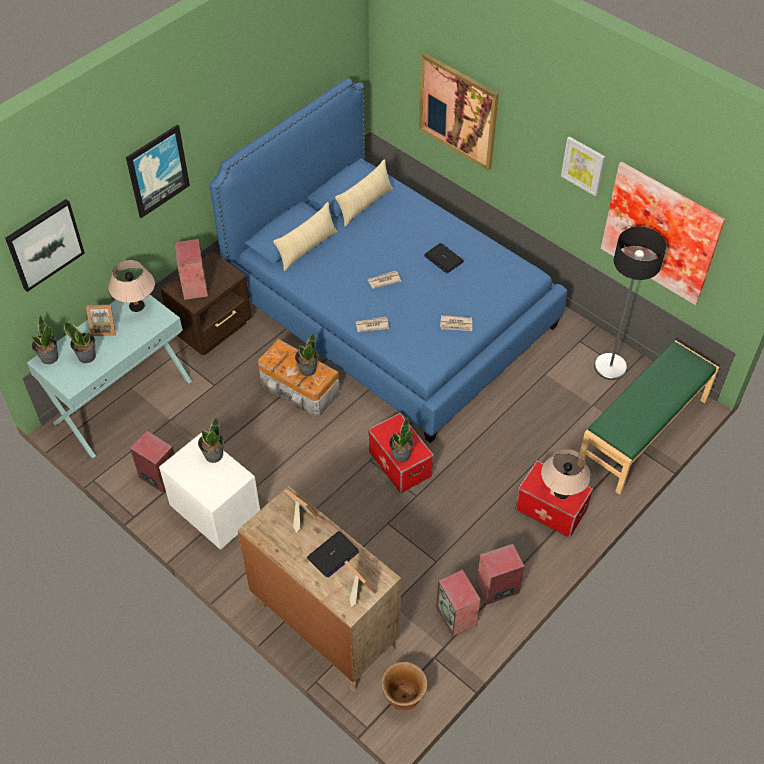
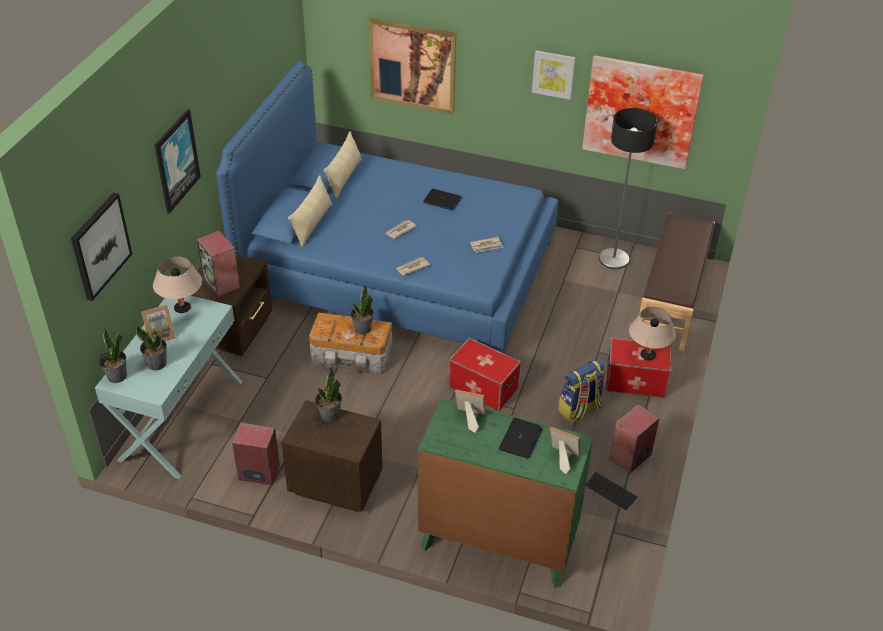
camera: 25 degrees left, 10 degrees down
(216, 512) = (335, 484): white nightstand -> brown nightstand
(324, 625) = (497, 542): brown dresser -> green dresser
(401, 455) = (492, 370): potted plant -> none
(404, 697) = (607, 575): brown planter -> none
(457, 616) = (610, 492): speaker -> keyboard
(478, 520) = (580, 410): none -> backpack
(643, 433) = (672, 299): green bench -> brown bench

